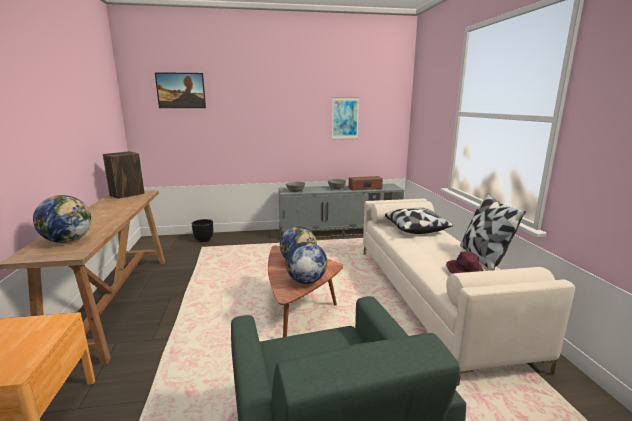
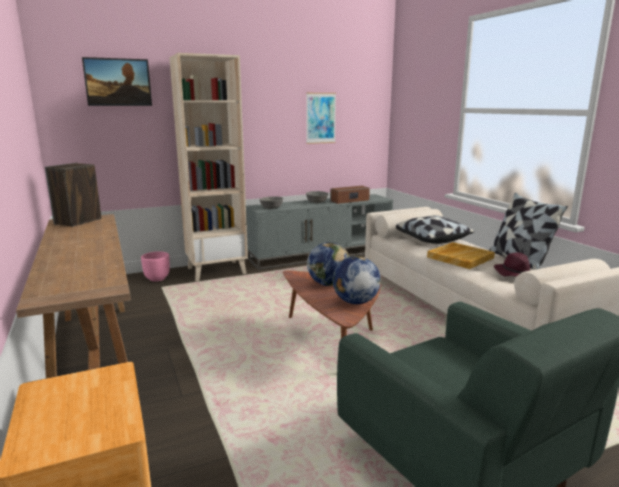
camera: 15 degrees left, 0 degrees up
(68, 240) = (77, 276): globe -> none
(204, 240) = (157, 279): black planter -> pink planter
(250, 237) = (217, 270): none -> beige bookcase
(426, 249) = (460, 257): none -> beige tray

